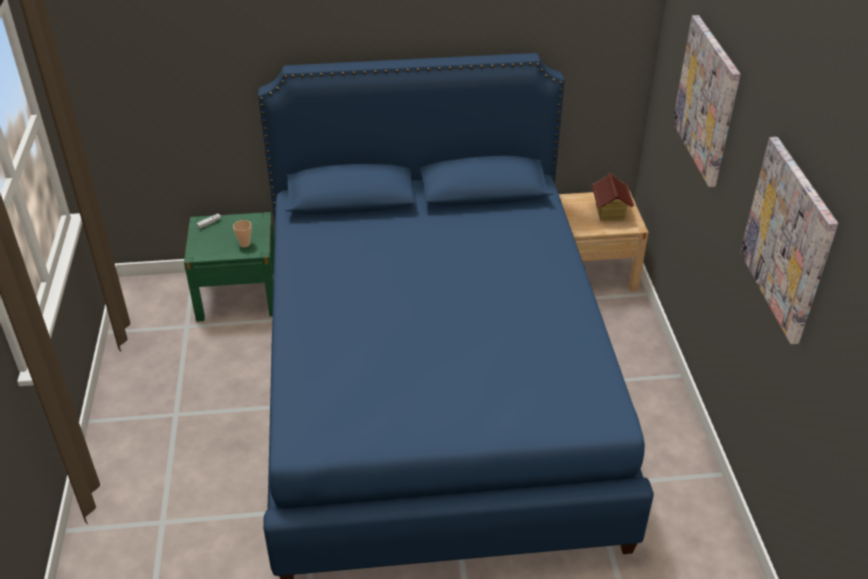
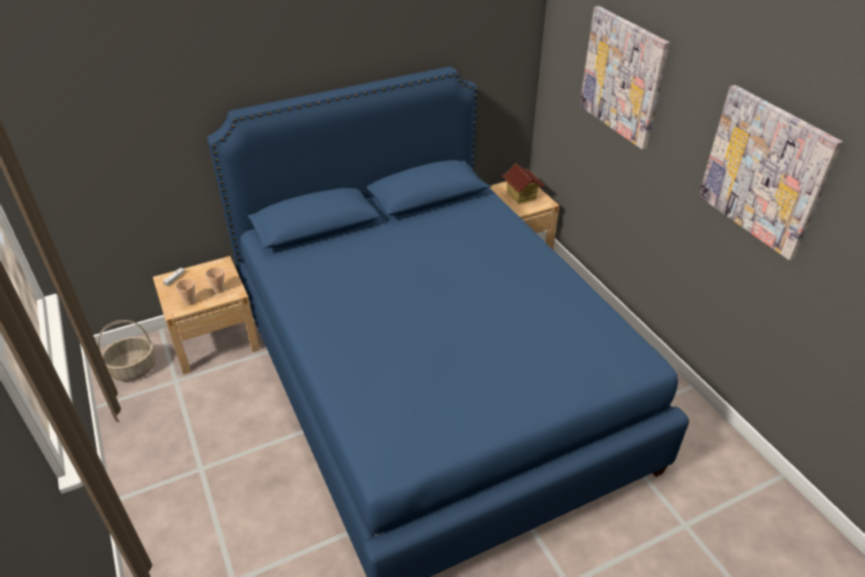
camera: 20 degrees left, 0 degrees up
(154, 304) = (134, 368): none -> basket
(213, 250) = (190, 302): none -> cup
(238, 295) = (214, 339): green nightstand -> beige nightstand

